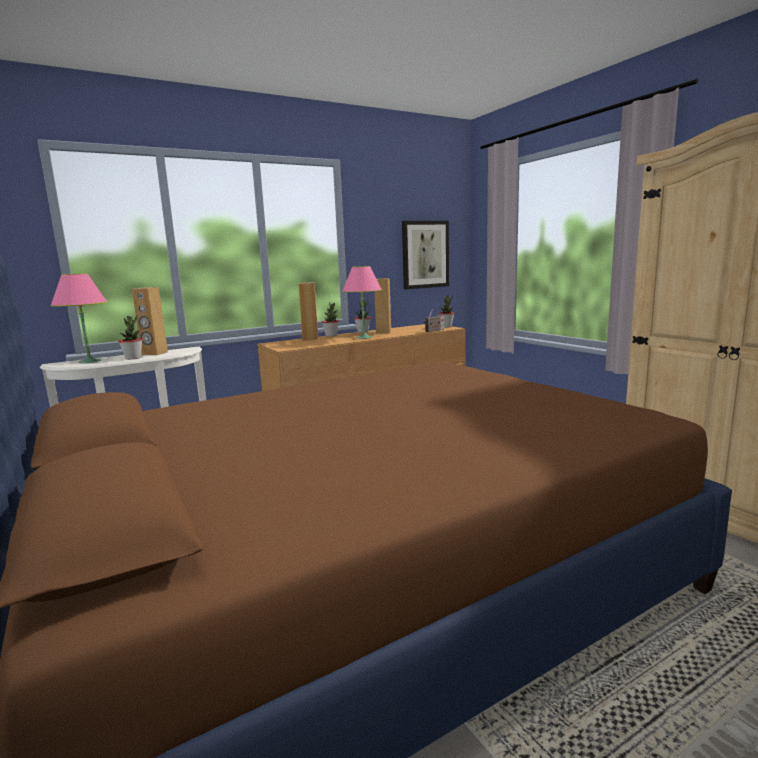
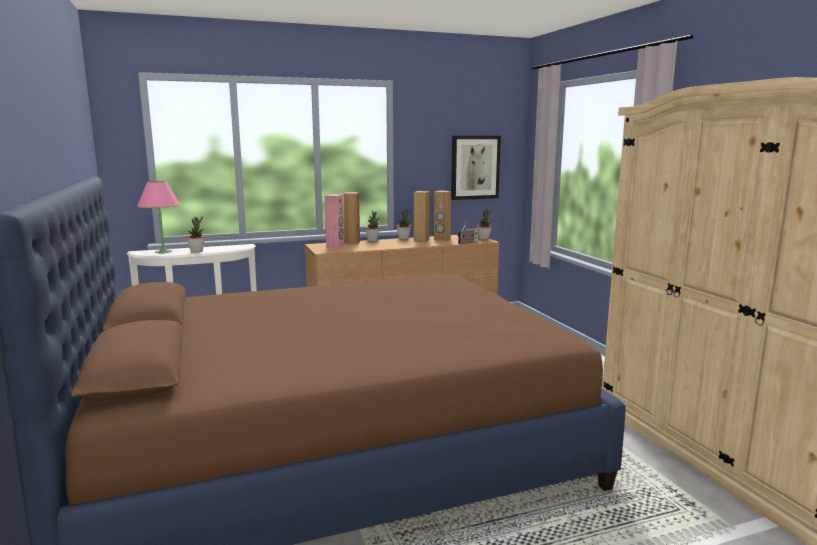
camera: 10 degrees right, 0 degrees up
(154, 353) = (215, 248): brown speaker -> brown speaker (442, 239)
(295, 343) = (335, 246): none -> pink speaker
(364, 337) = (398, 245): pink table lamp -> none

